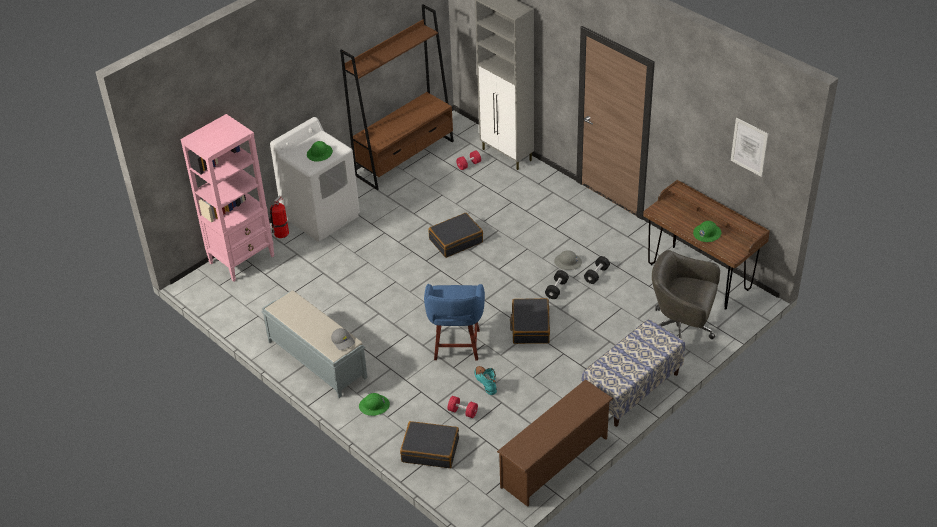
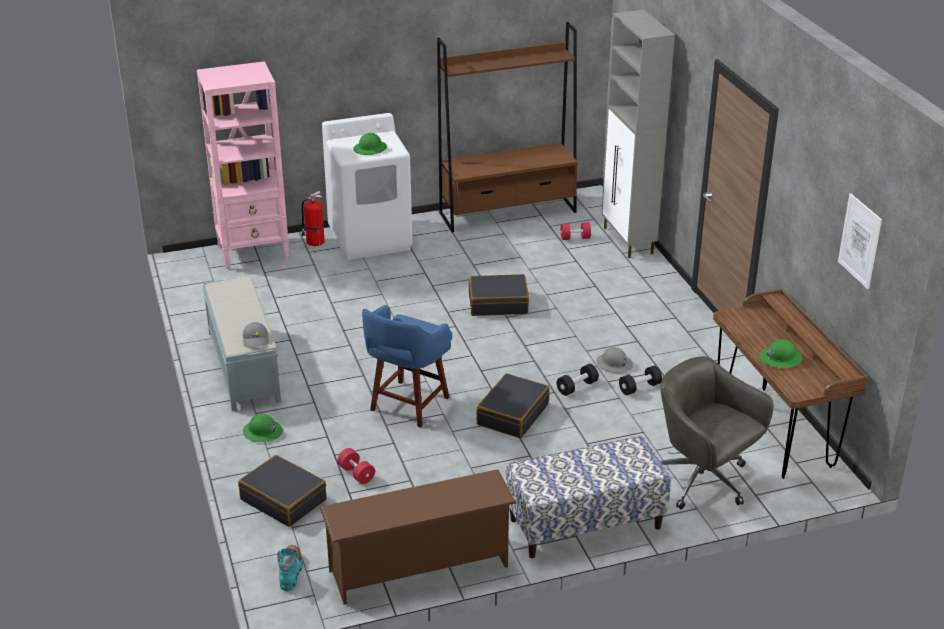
camera: 25 degrees right, 10 degrees down
(486, 382) = (410, 453): turquoise boot -> turquoise boot (291, 572)

